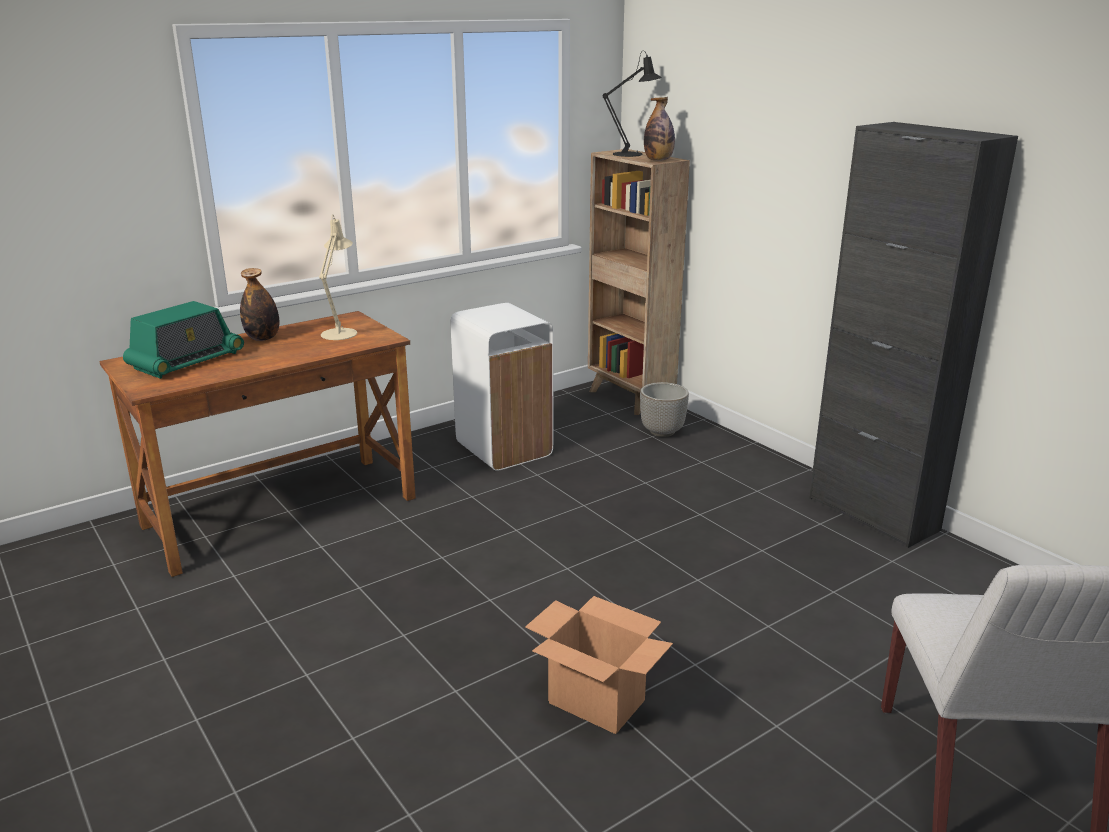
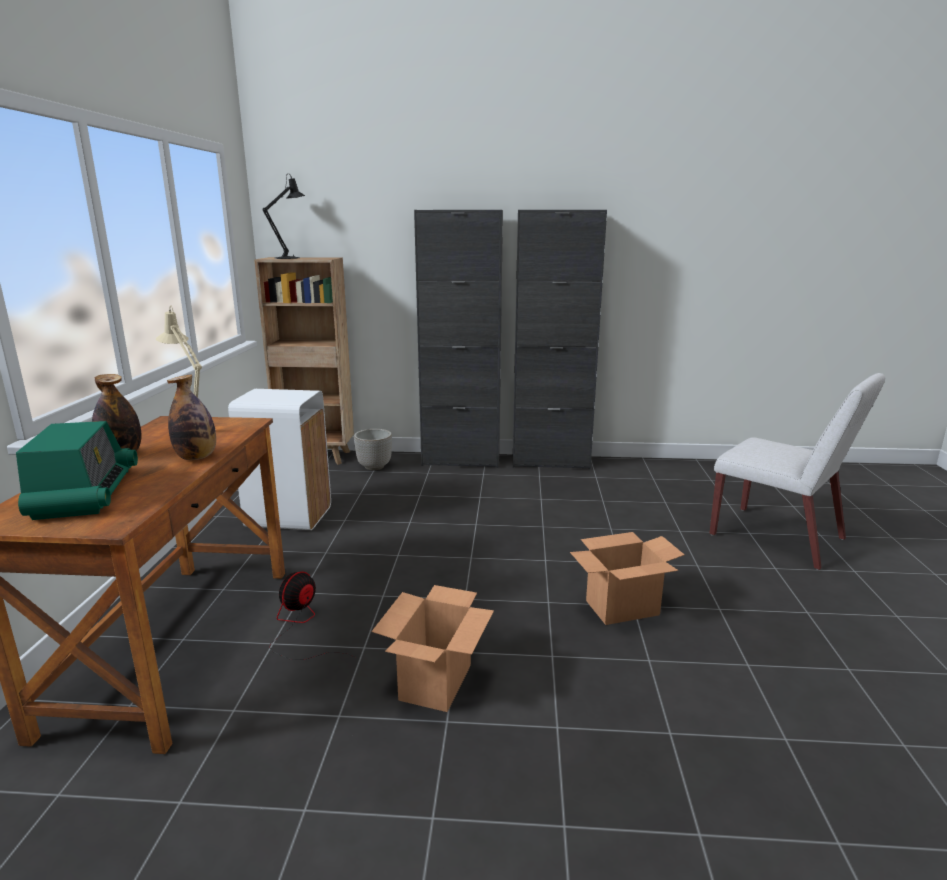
camera: 50 degrees left, 5 degrees down
(350, 644) = (435, 681): none -> cardboard box
(354, 546) = (300, 627): none -> fan
(658, 160) = (324, 258): bottle -> bottle (197, 457)
(765, 463) = (461, 460): none -> black cabinet

